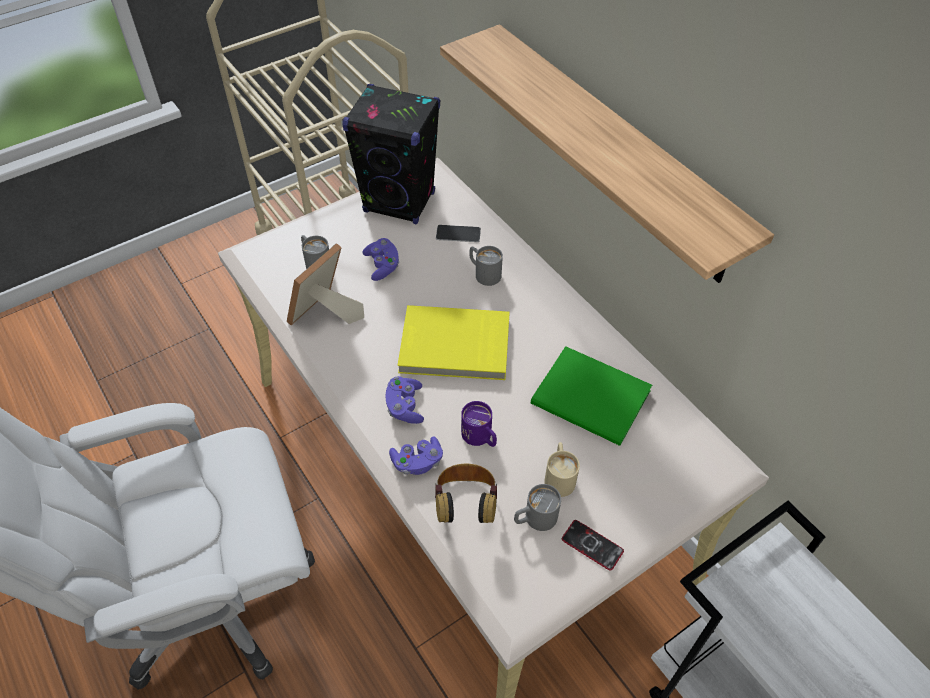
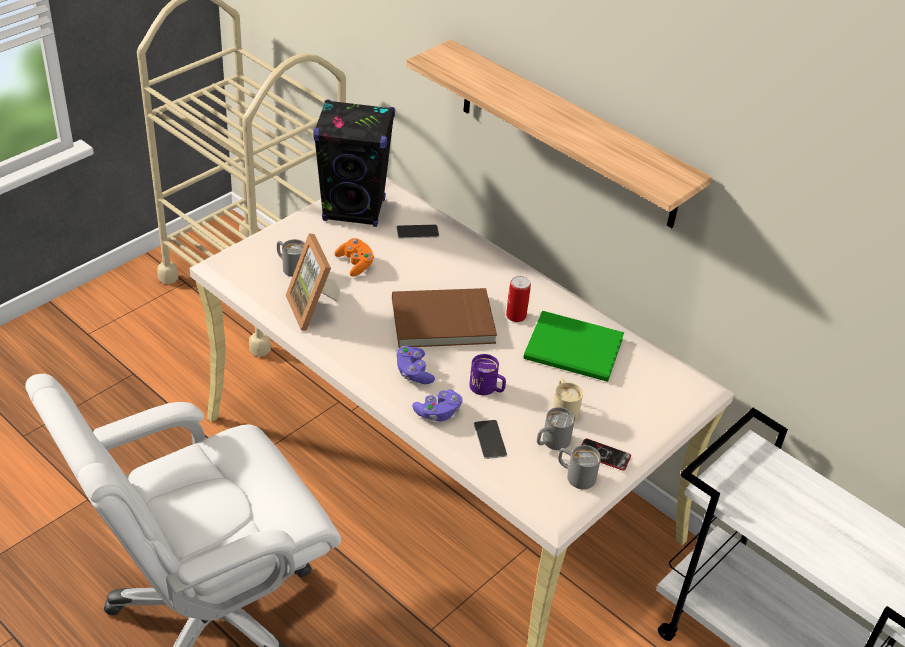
camera: 15 degrees left, 10 degrees down
(325, 315) = (315, 309): picture frame -> picture frame turned 45 degrees counterclockwise
(382, 266) = (355, 264): purple game controller -> orange game controller
(454, 347) = (443, 322): yellow book -> brown book
(466, 505) = (490, 439): headphones -> phone
(483, 273) = (451, 262): grey mug -> grey mug (575, 475)
(536, 347) = (516, 316): none -> can

